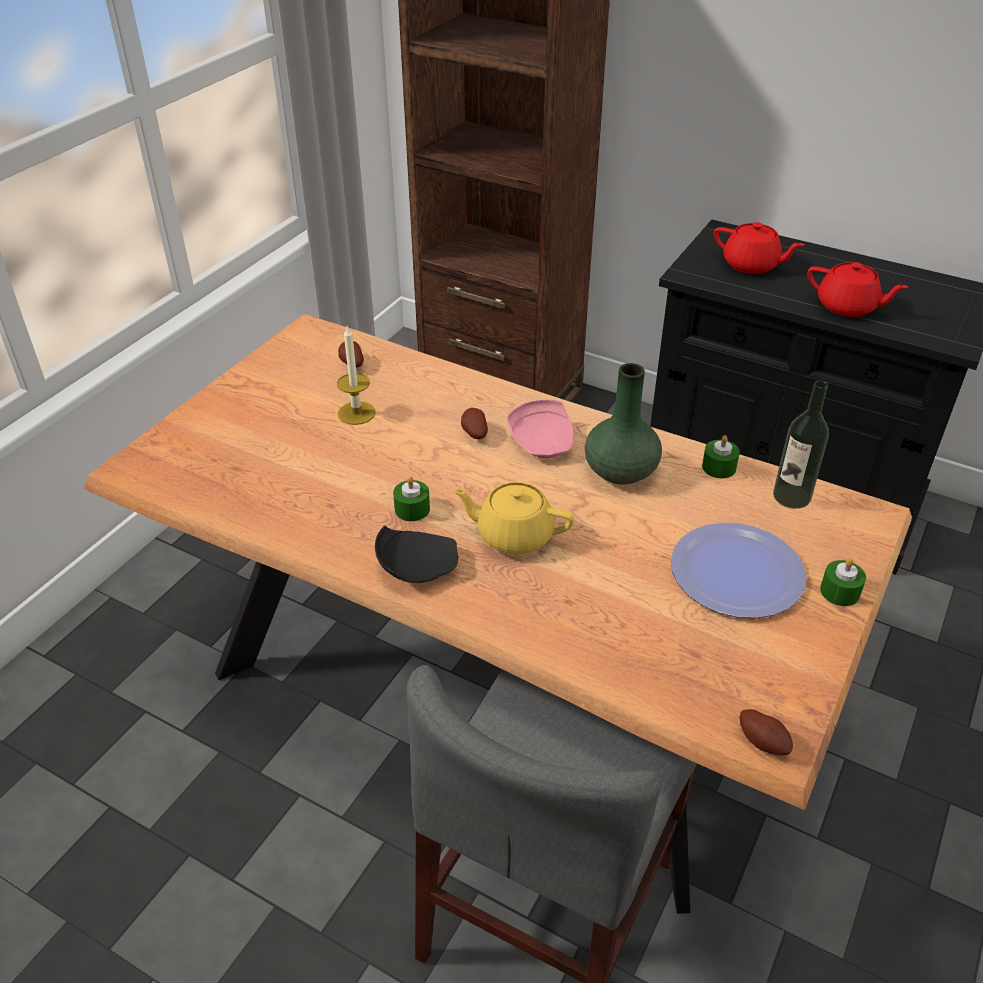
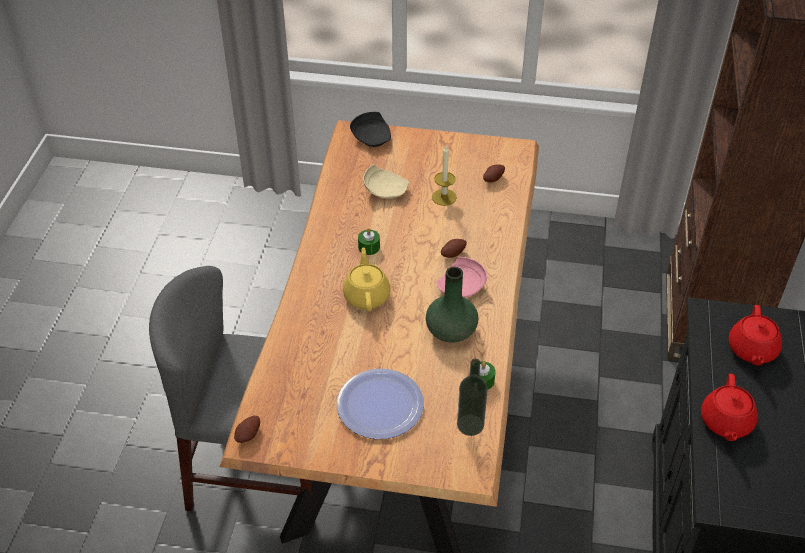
camera: 70 degrees right, 5 degrees up
(298, 463) = (385, 190): none -> beige plate
(416, 566) = (323, 262): black plate -> black plate (372, 137)
(840, 591) = (384, 460): green candle -> none

